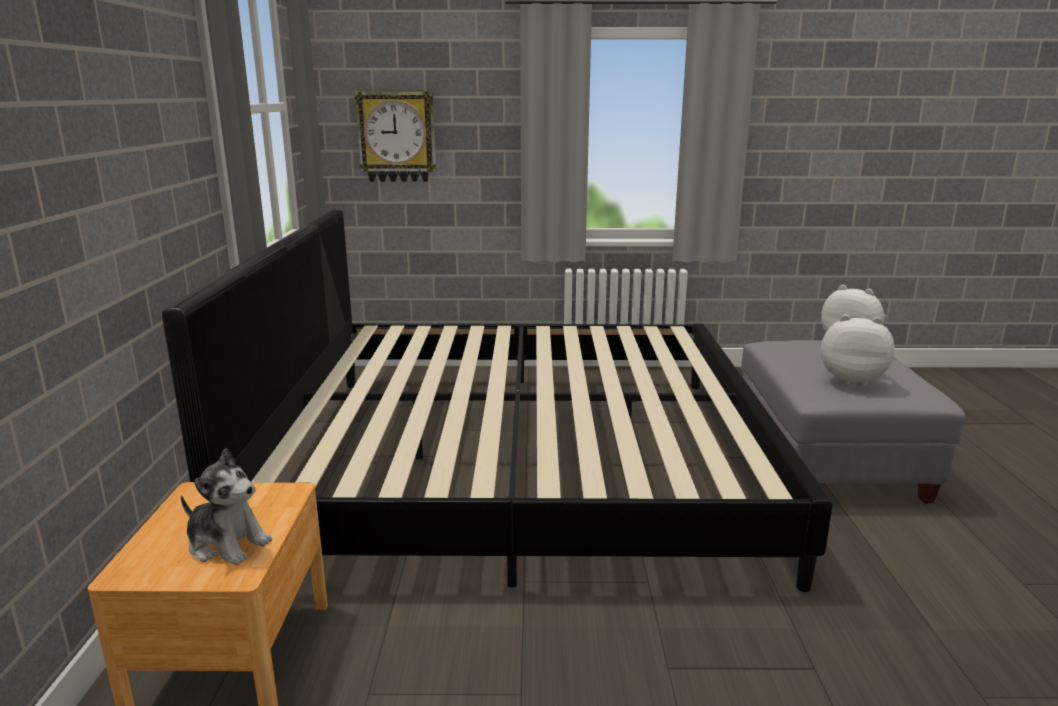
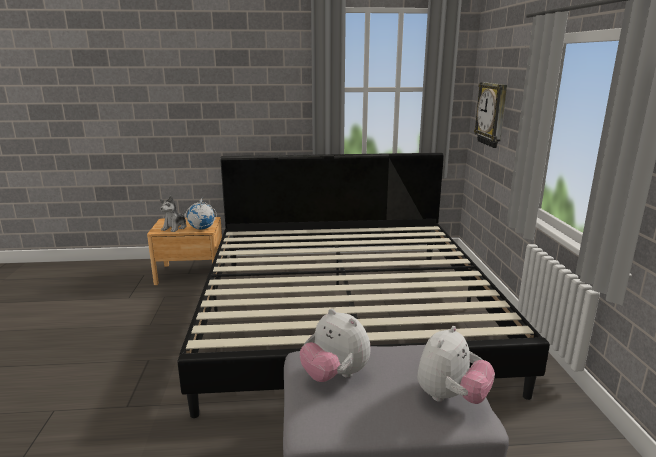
camera: 85 degrees right, 0 degrees up
(274, 500) = (201, 229): none -> globe
(850, 380) = (335, 375): plush toy -> plush toy turned 120 degrees clockwise

